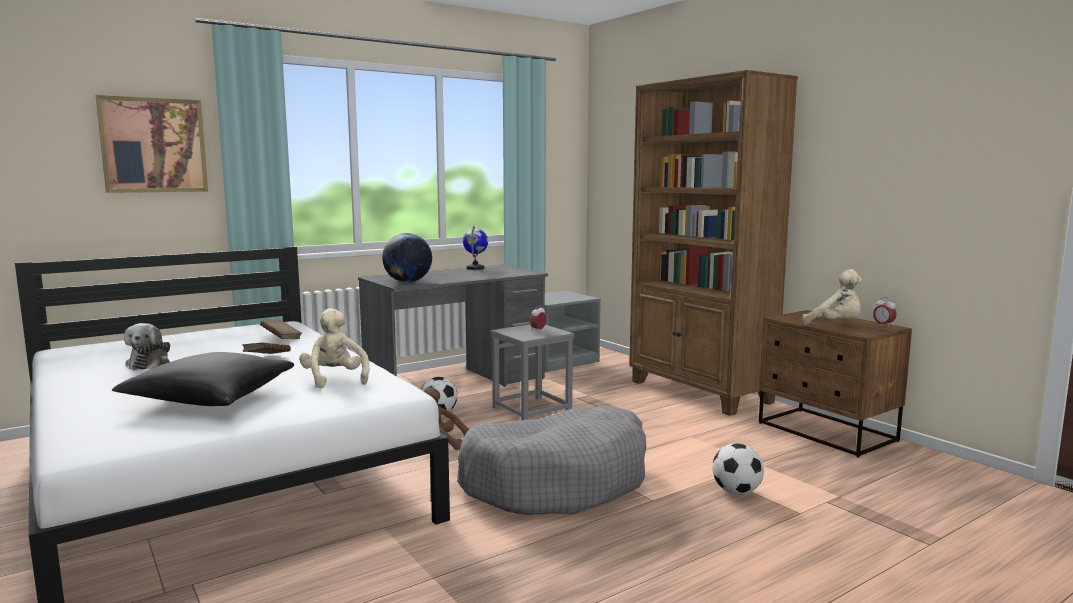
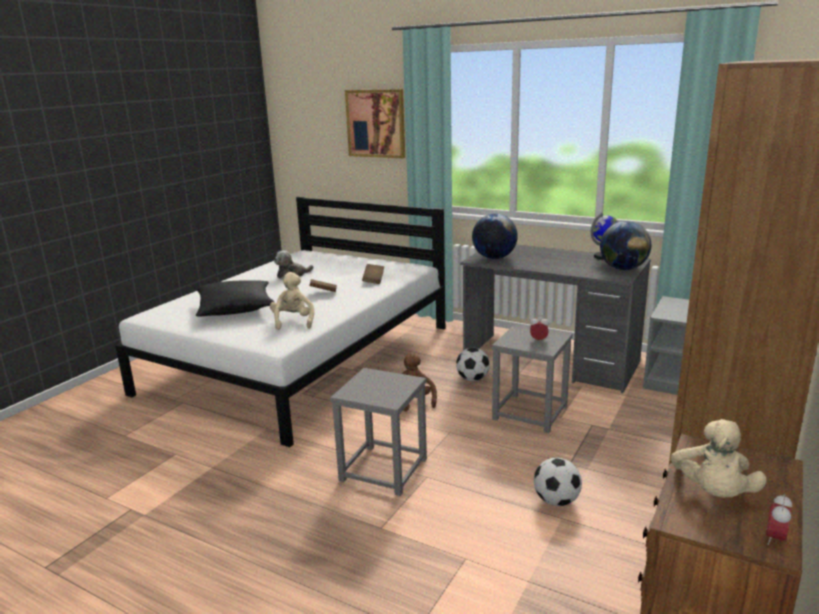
camera: 65 degrees right, 10 degrees up
(335, 379) = (293, 322): beige plush toy -> beige plush toy turned 45 degrees counterclockwise
(513, 270) = (623, 269): none -> globe
(557, 481) = (383, 470): grey dog bed -> grey stool
(736, 492) = (436, 577): football -> football (556, 501)

